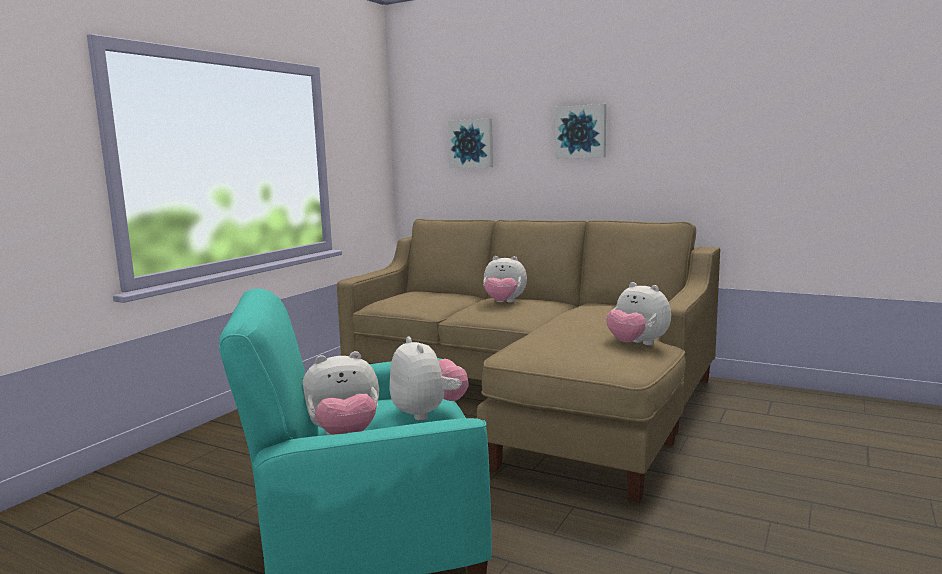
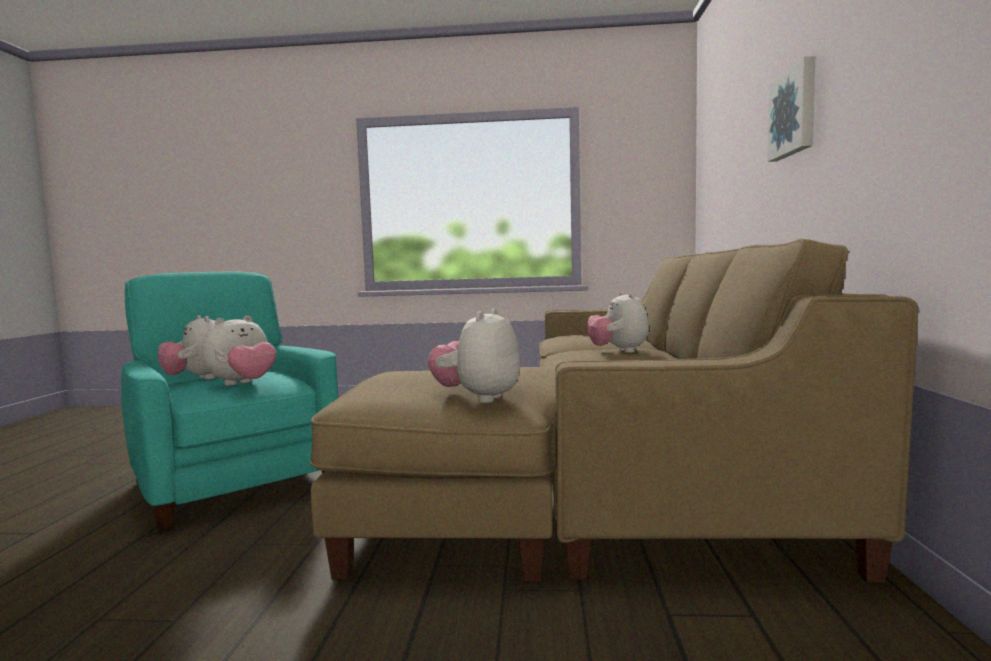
camera: 65 degrees right, 5 degrees down
(471, 143) = (728, 161): picture -> none

